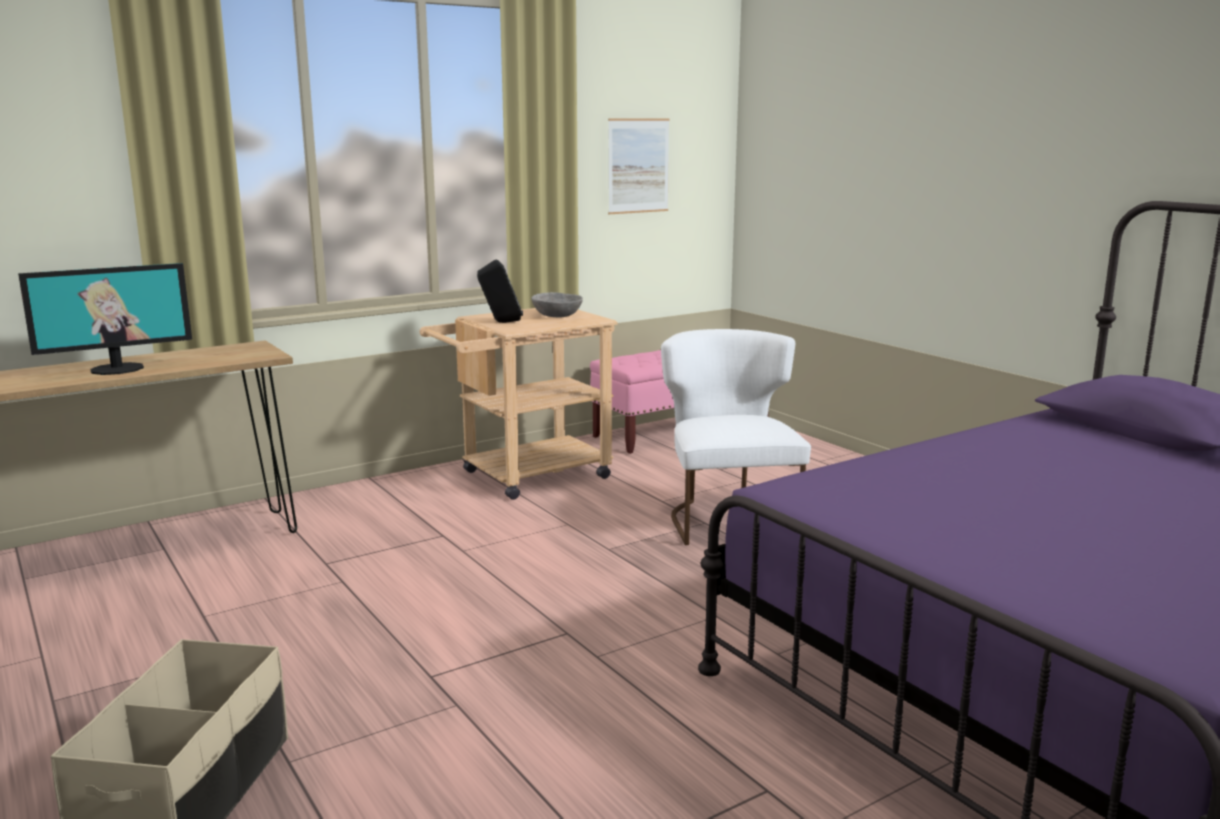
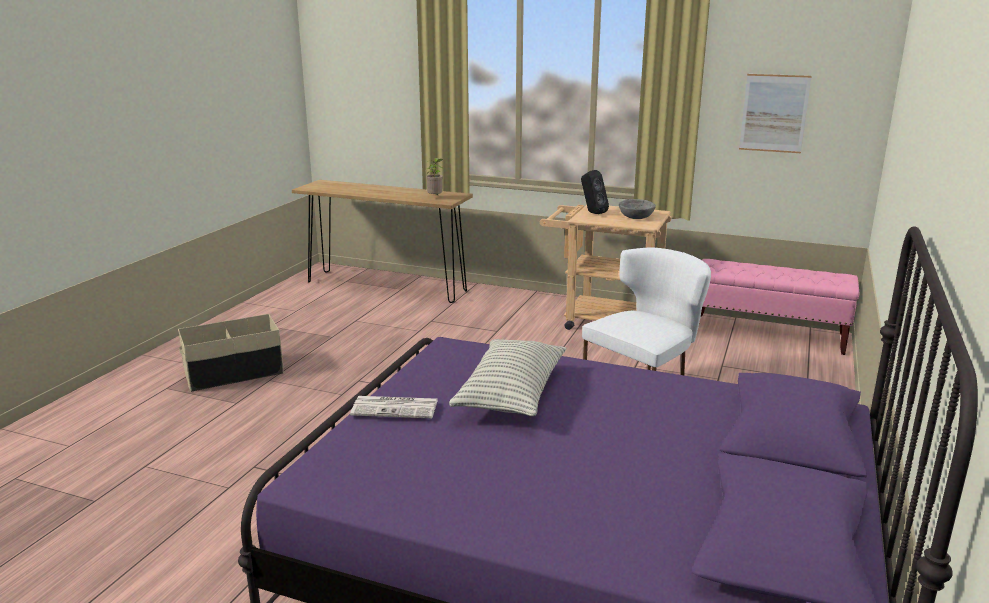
camera: 55 degrees right, 5 degrees up
(117, 369) = (385, 192): monitor -> none
(232, 355) = (435, 198): none -> potted plant
(978, 496) = (511, 394): none -> pillow
(979, 558) = (396, 408): none -> newspaper

